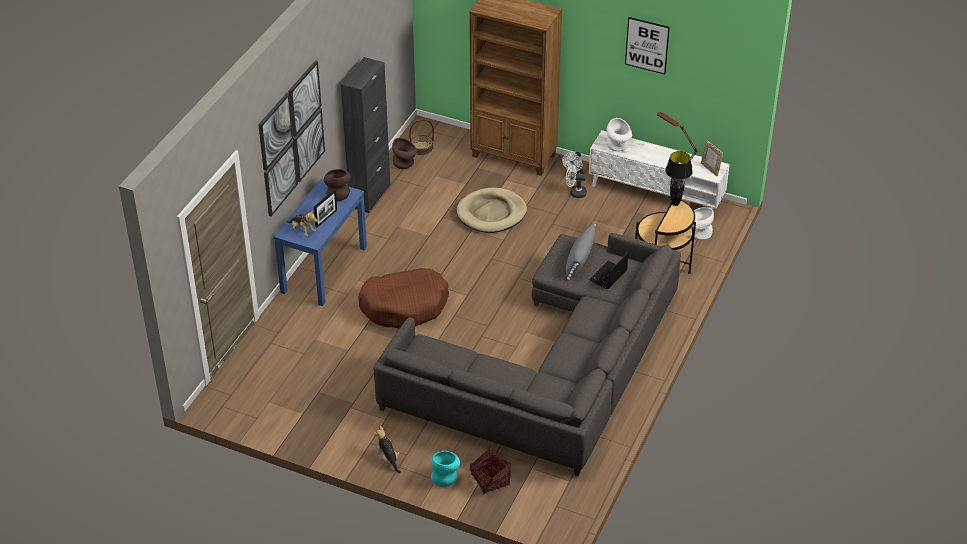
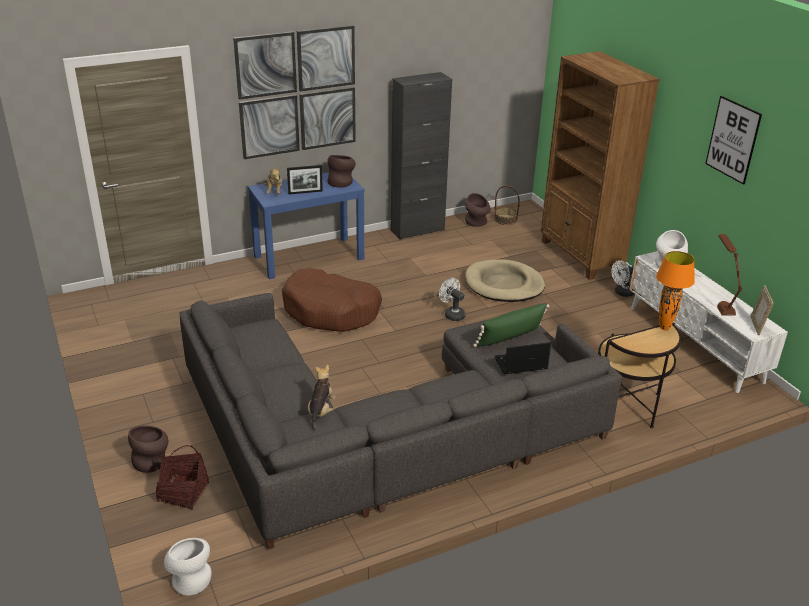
camera: 40 degrees right, 10 degrees down
(388, 458) = (134, 415): plush toy -> plush toy (321, 411)
(445, 476) = (152, 461): turquoise vase -> brown vase
(575, 193) = (606, 305): white fan -> white fan (452, 314)
(579, 260) = (508, 337): grey pillow -> green pillow
(675, 203) = (664, 327): black table lamp -> orange table lamp
(699, 233) = (706, 397): white vase -> white vase (190, 579)

